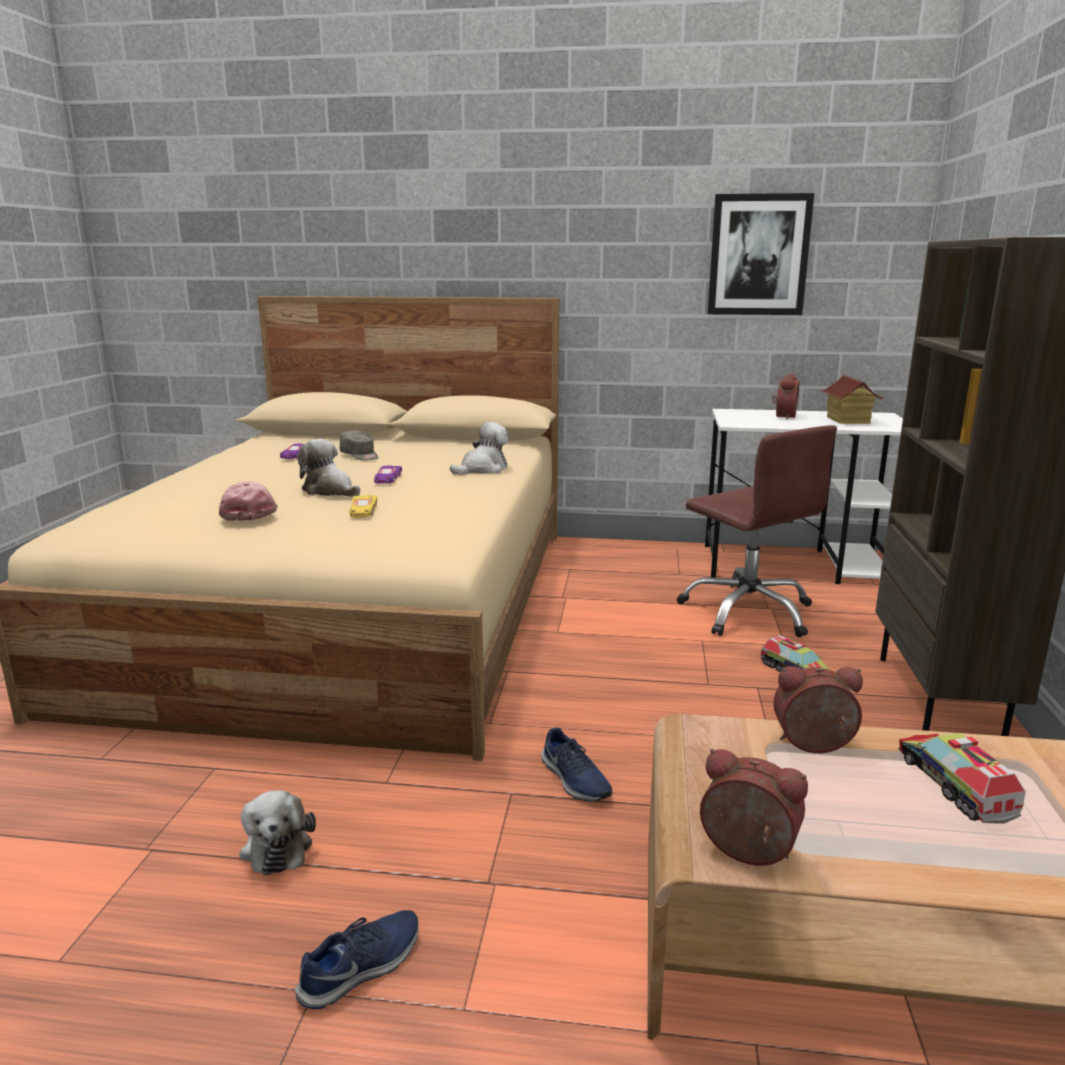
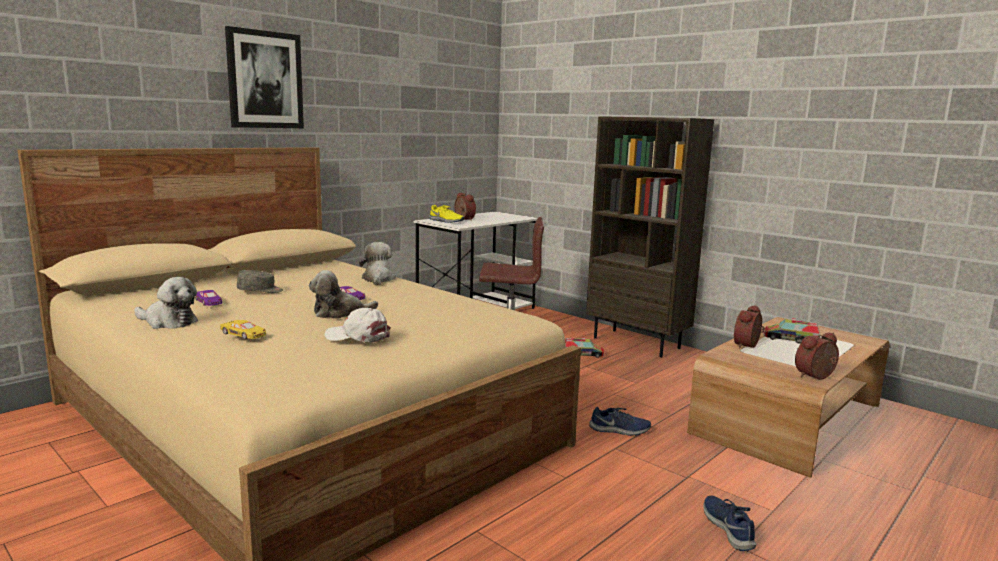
camera: 55 degrees left, 5 degrees down
(247, 512) = (358, 336): pink cap -> white cap
(277, 846) = (598, 528): plush toy -> plush toy (168, 322)
(363, 511) = (413, 315): yellow toy car -> yellow toy car (244, 334)
(747, 415) = (446, 221): none -> yellow shoe
(758, 255) = (428, 118): picture -> picture (265, 80)
(847, 420) = (494, 217): toy house -> none

